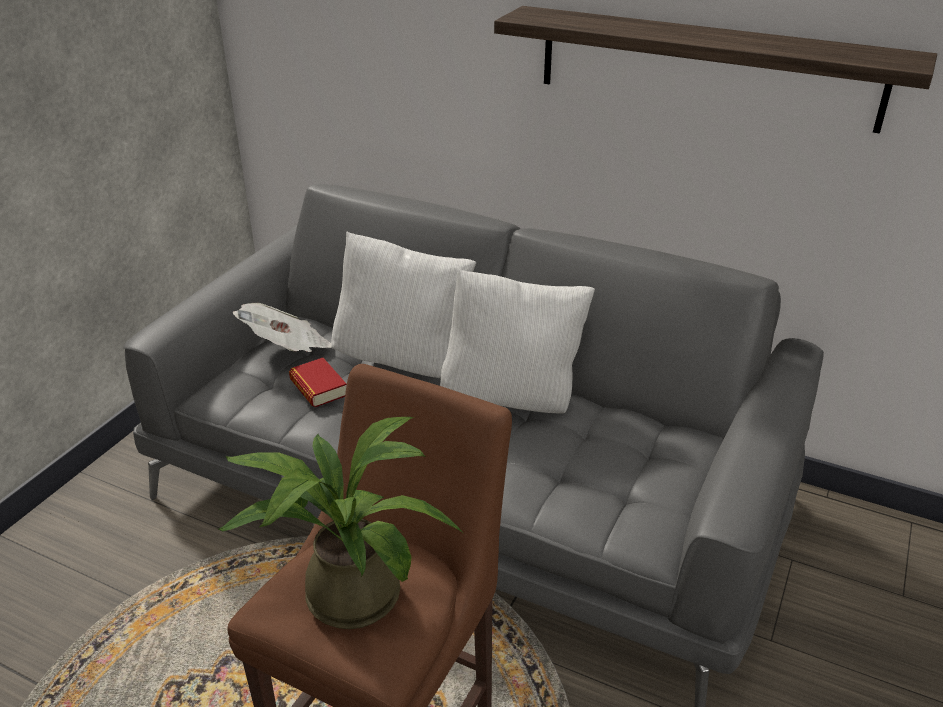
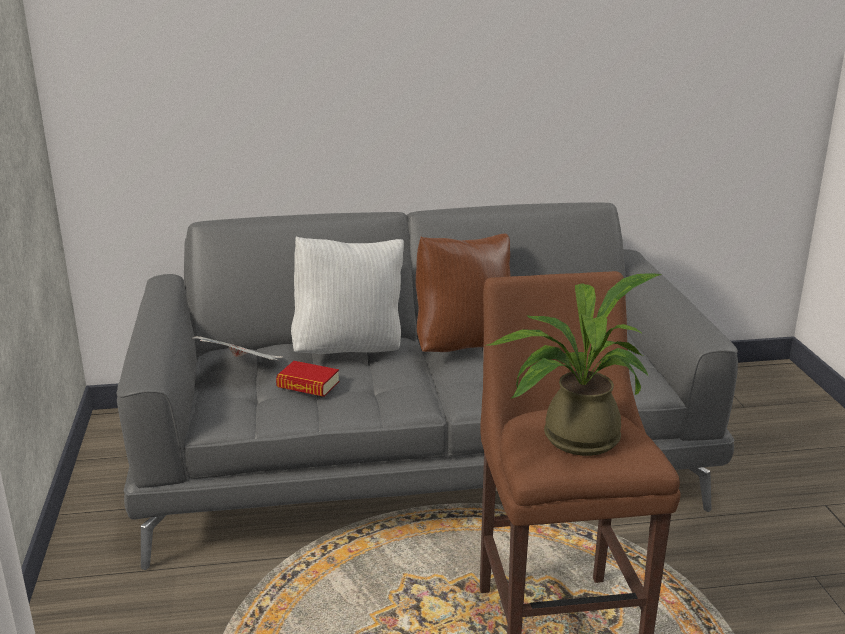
camera: 35 degrees left, 10 degrees down
(513, 398) = (463, 345): white pillow -> brown pillow
(706, 67) = (524, 59): shelf -> none

